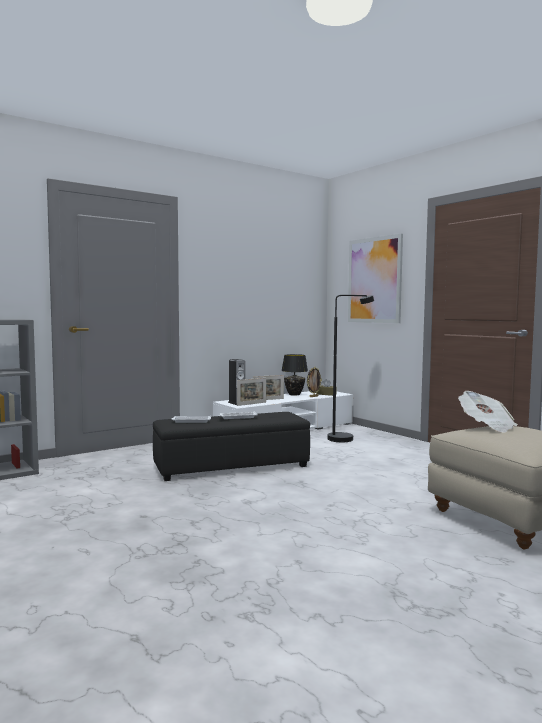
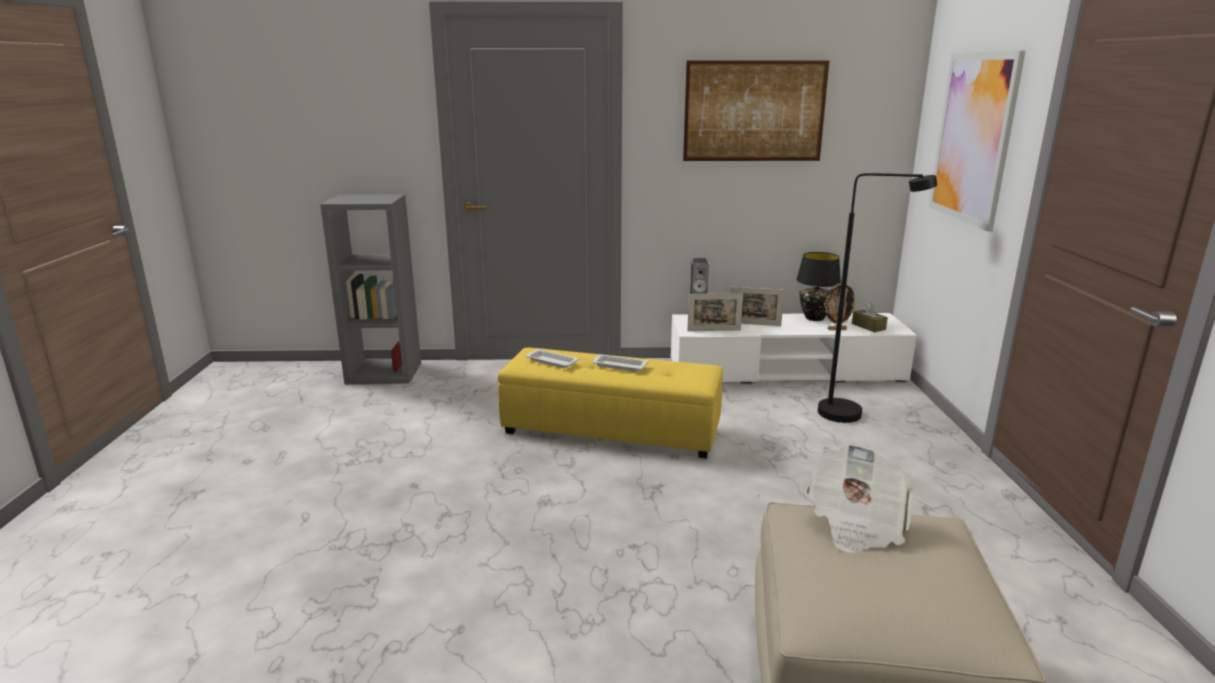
camera: 35 degrees right, 15 degrees up
(231, 466) = (611, 429): black ottoman -> yellow ottoman
(251, 269) = (754, 111): none -> picture

